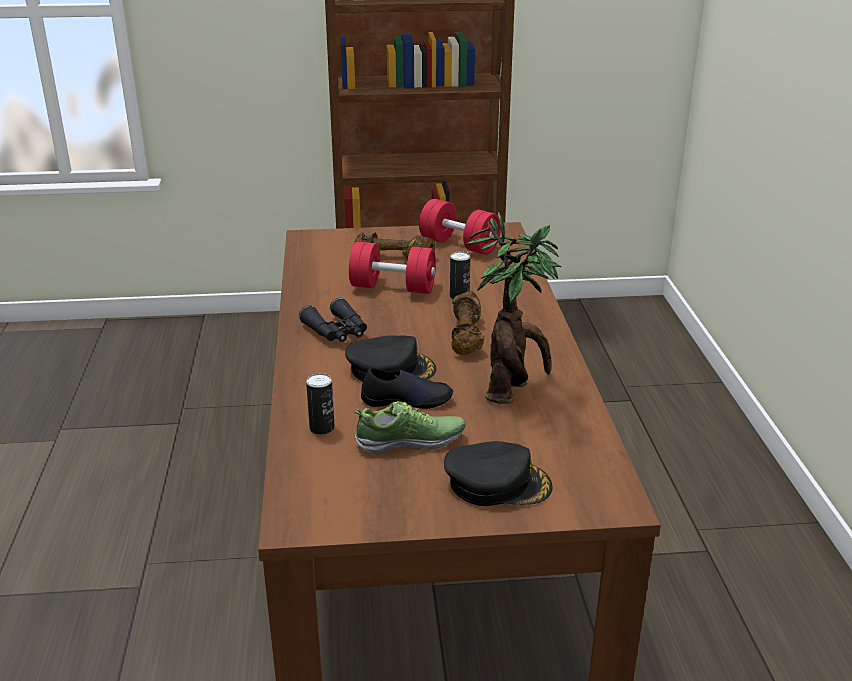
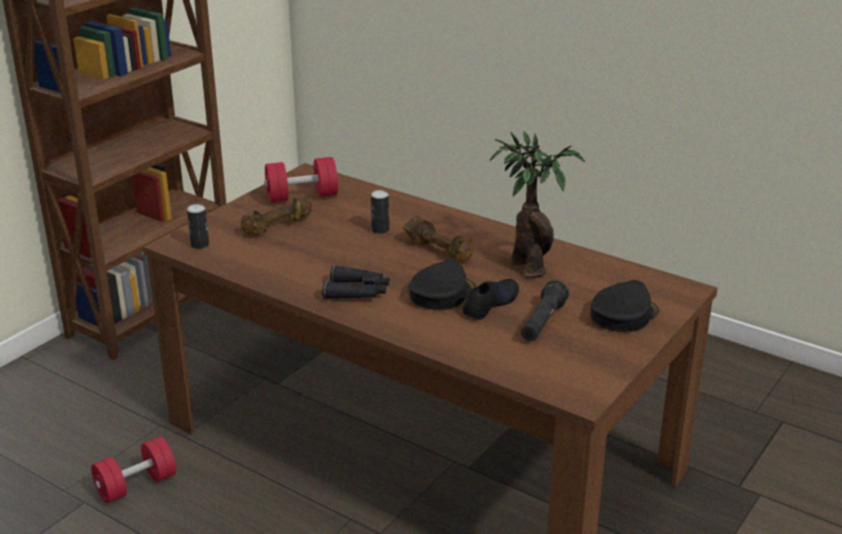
camera: 50 degrees left, 0 degrees up
(322, 428) = (482, 347): can -> can (200, 245)
(393, 287) = (325, 246): red dumbbell -> red dumbbell (136, 485)
(410, 442) = (542, 323): shoe -> black flashlight

